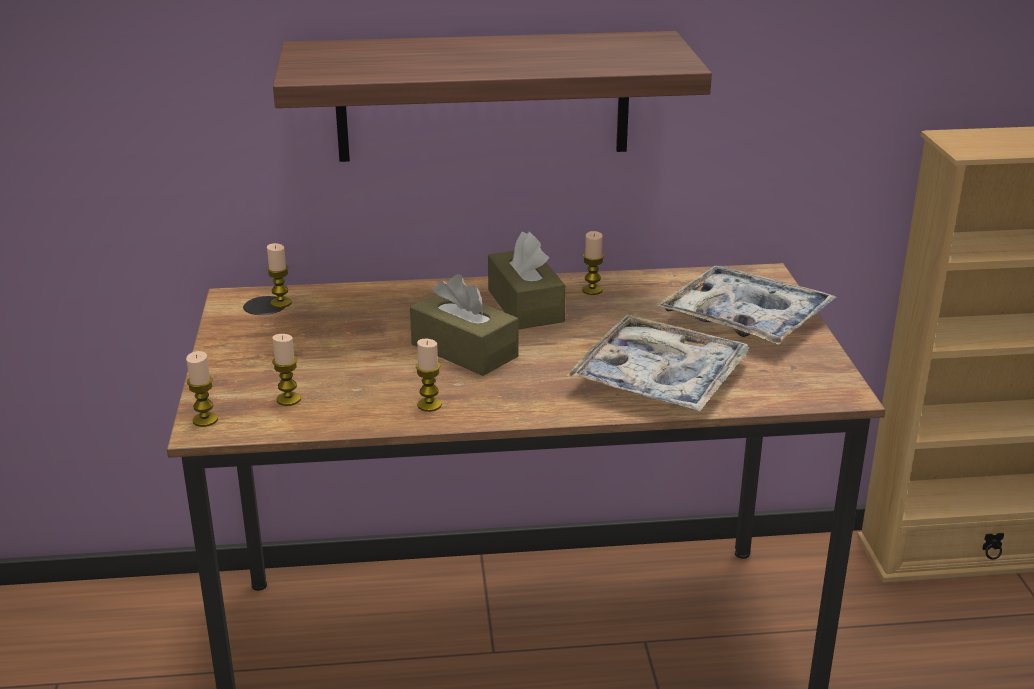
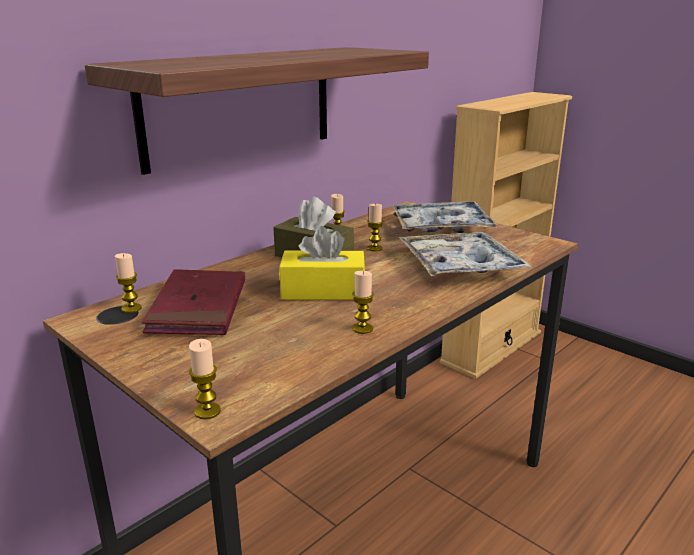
camera: 40 degrees left, 5 degrees down
(288, 399) = (254, 367): candle -> candle (374, 248)
(331, 324) = (198, 307): none -> red book
(464, 350) = (323, 291): brown tissue box -> yellow tissue box

